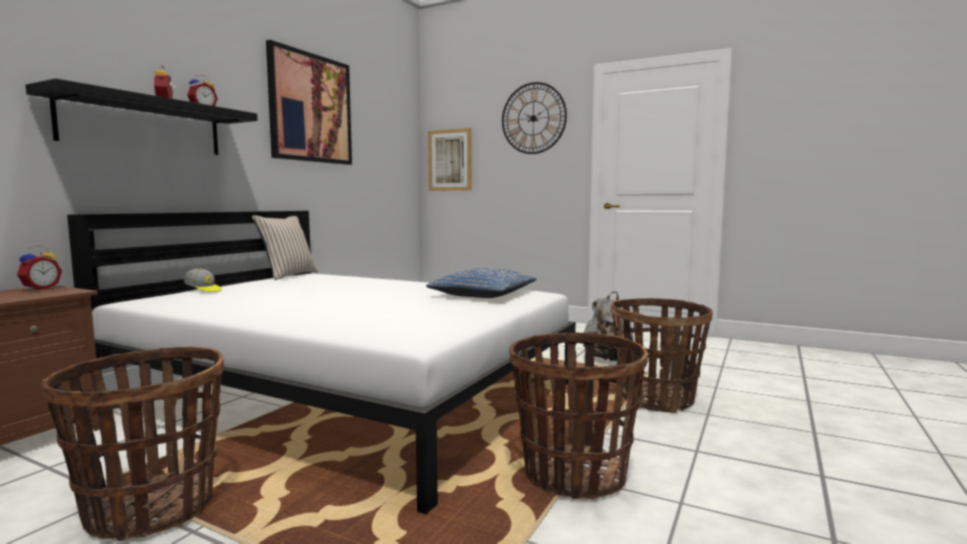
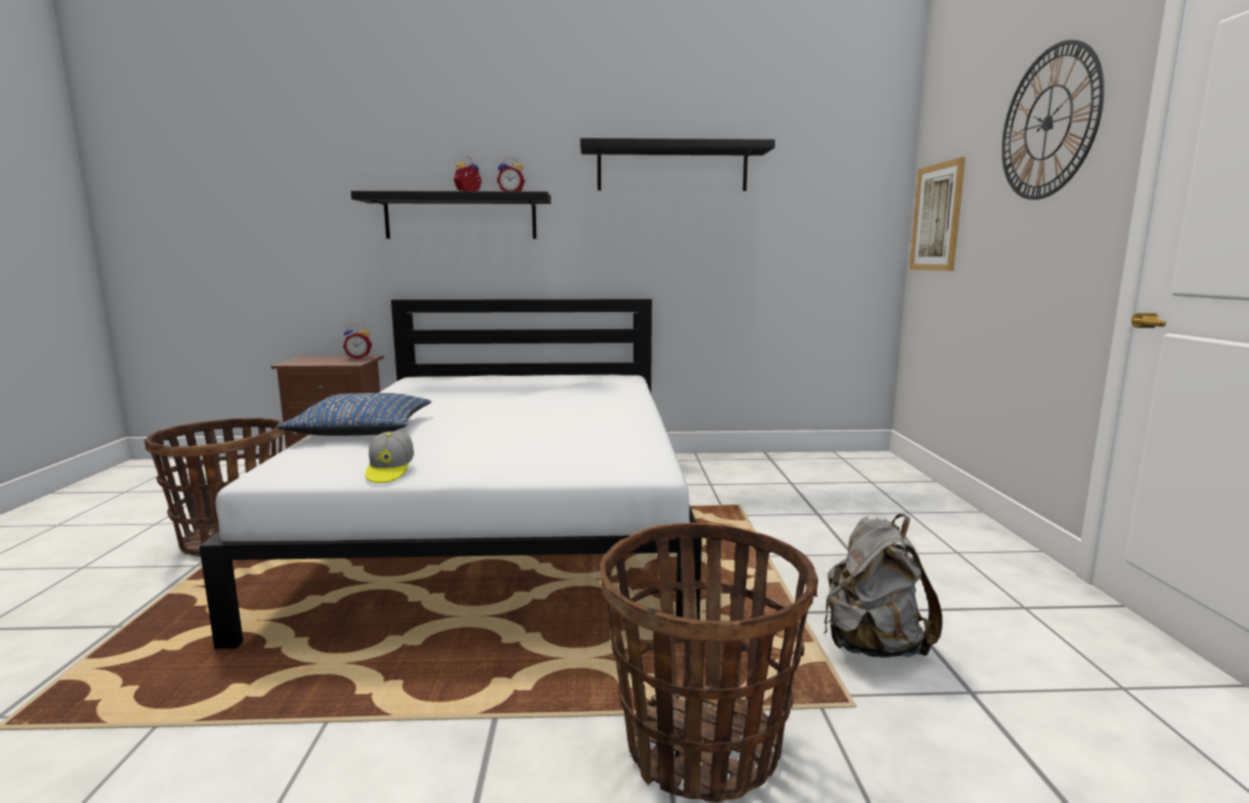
camera: 60 degrees right, 5 degrees up
(203, 290) = (485, 377): cap -> cap (390, 471)
(288, 275) = (603, 374): beige pillow -> none
(311, 108) = (672, 168): picture -> black shelf
(482, 295) = (589, 447): blue pillow -> blue pillow (362, 430)
(573, 475) = (329, 722): basket -> none

